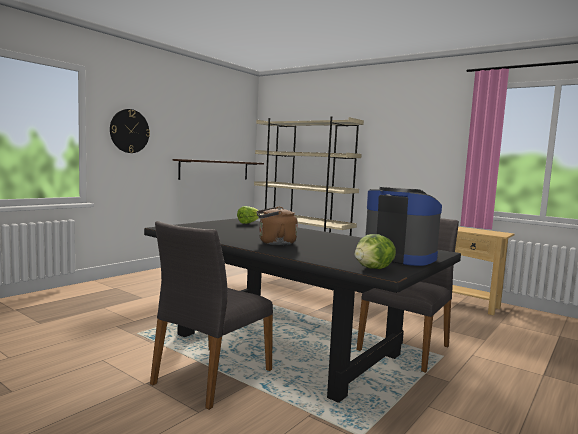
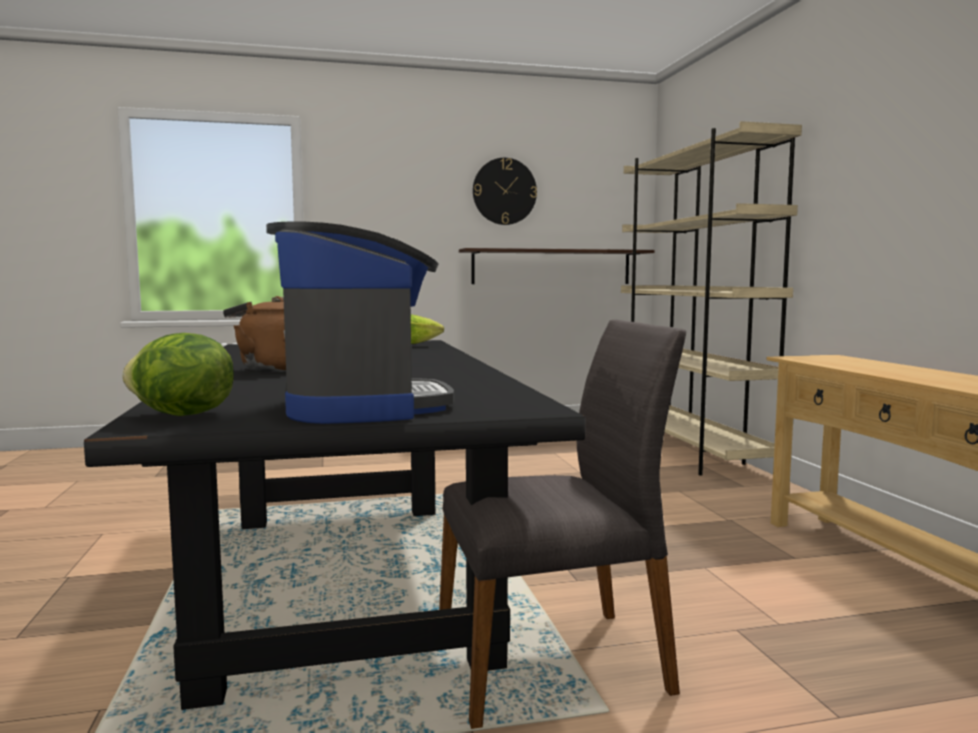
camera: 40 degrees right, 0 degrees up
(129, 131) = (376, 208): wall clock -> wall clock (504, 191)
(210, 377) = (141, 594): grey chair -> none

